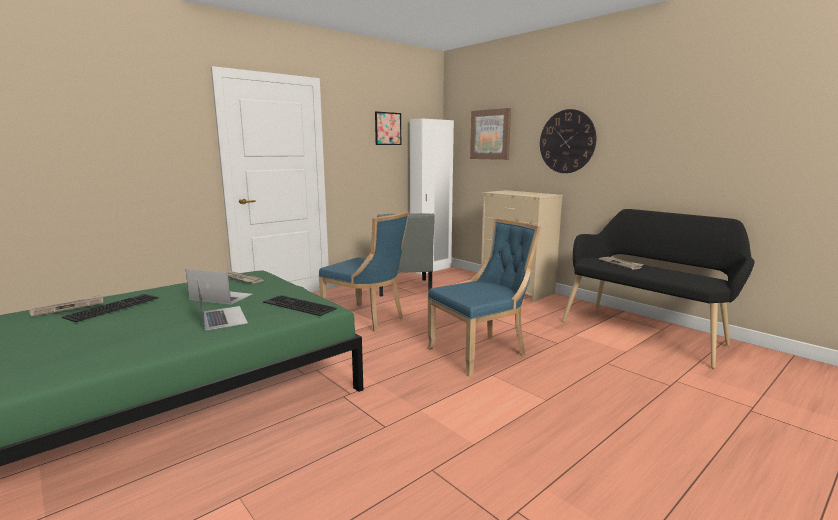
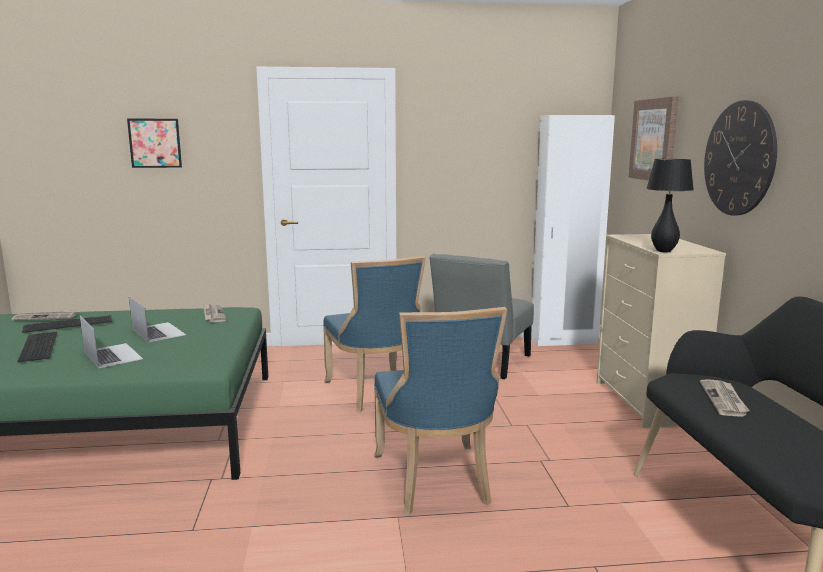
camera: 35 degrees right, 0 degrees up
(223, 317) = (112, 355): laptop -> laptop turned 45 degrees counterclockwise
(297, 306) = (189, 358): keyboard -> keyboard (36, 346)
(388, 128) = (502, 130): picture -> picture (155, 143)
(481, 352) = (435, 481): blue chair -> blue chair turned 75 degrees clockwise
(537, 196) = (664, 251): none -> black table lamp

